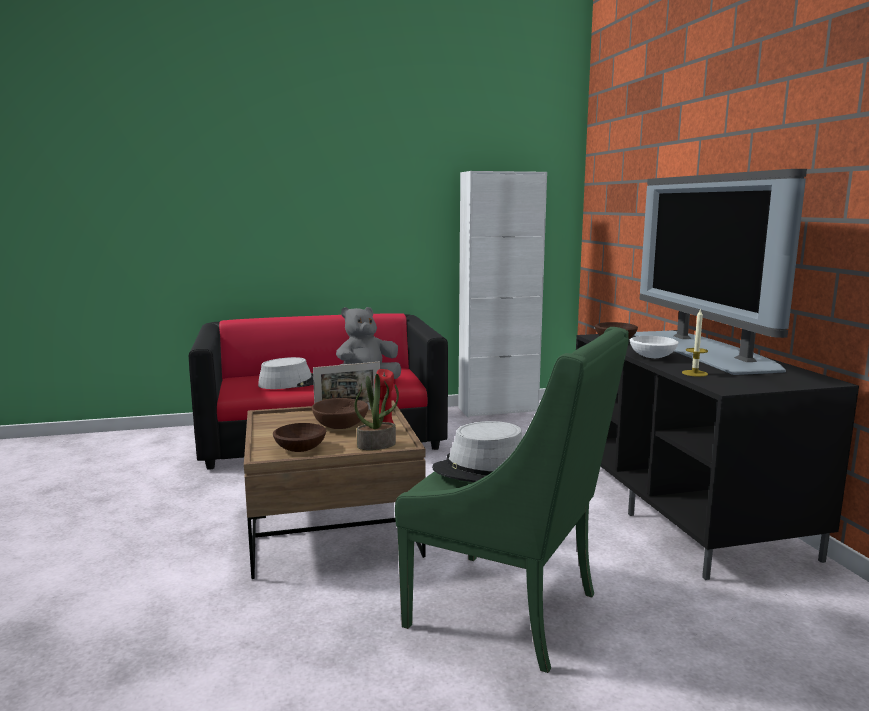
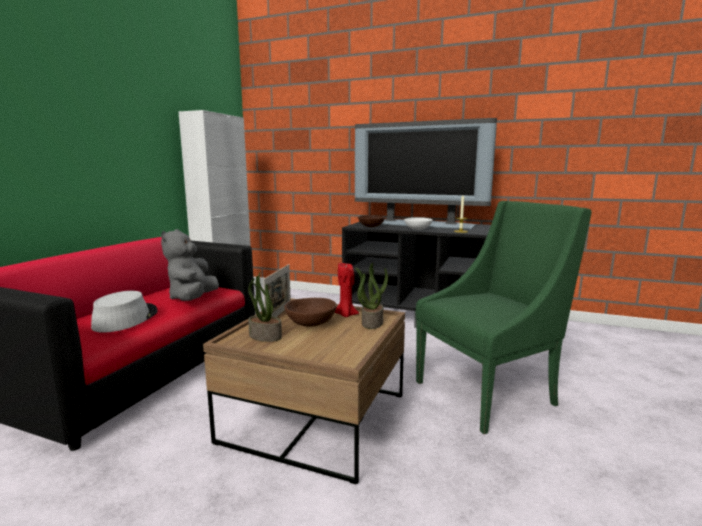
camera: 55 degrees left, 0 degrees up
(289, 422) = (264, 336): none -> potted plant
(300, 448) = (342, 346): brown bowl -> none
(481, 467) = (474, 305): grey hat -> none

